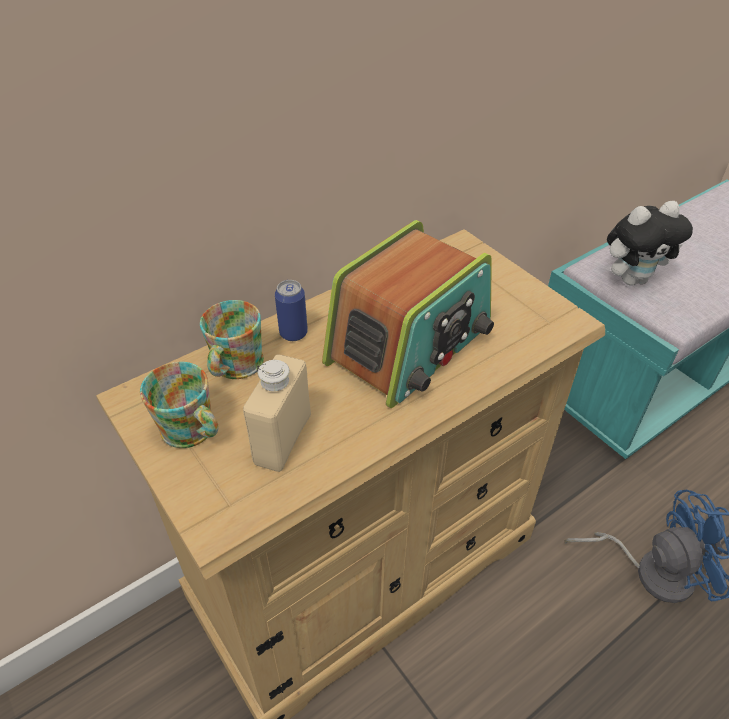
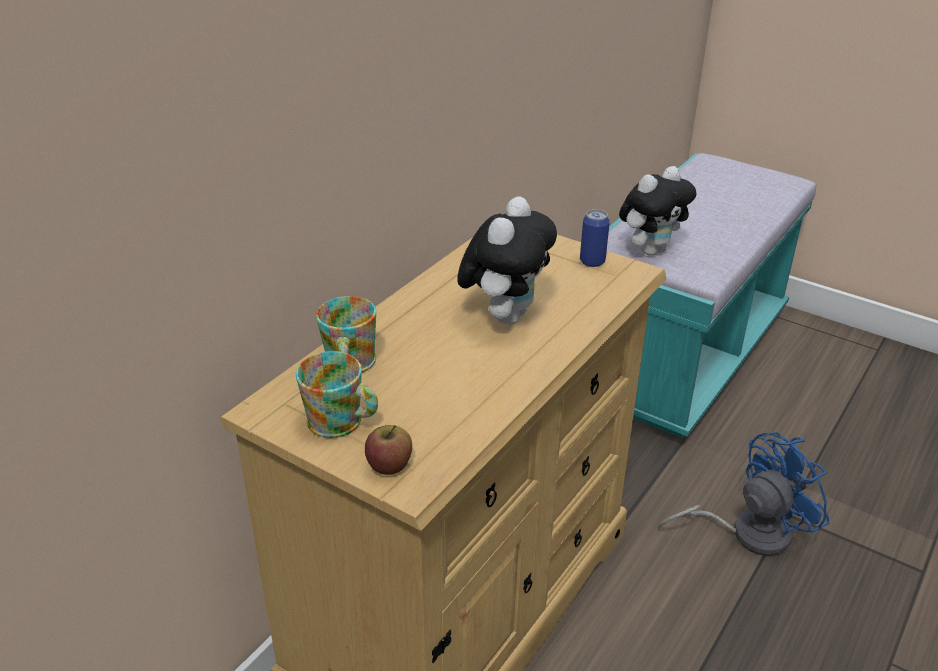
camera: 20 degrees left, 10 degrees down
(209, 495) = (389, 465): none -> apple
(282, 439) = (431, 409): beige bottle -> none
(293, 333) = (389, 328): can -> can (592, 261)
(410, 344) = (505, 315): radio -> plush toy

